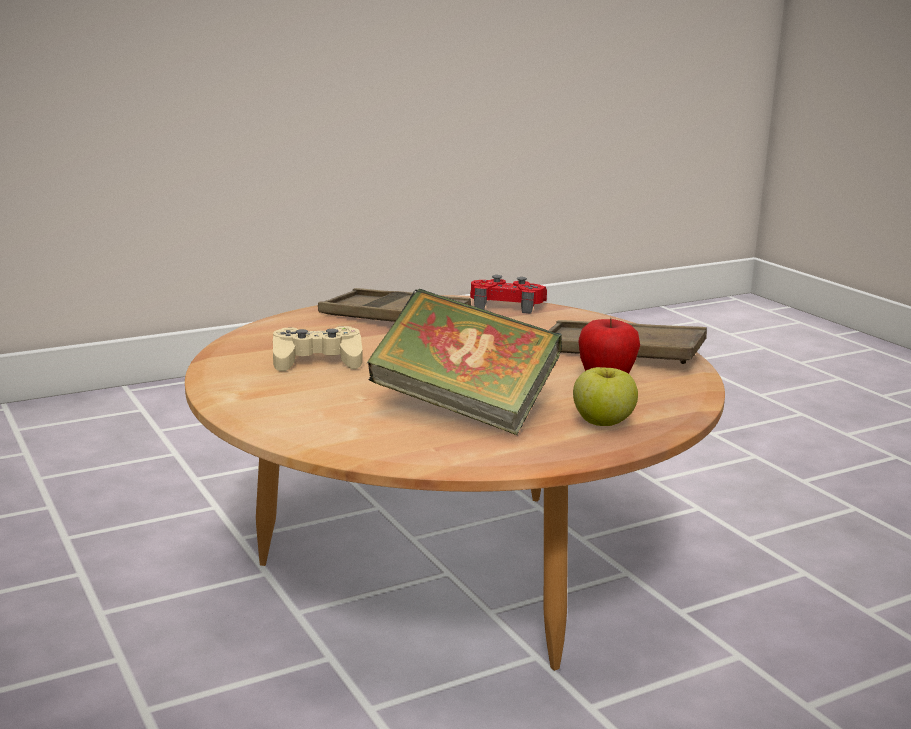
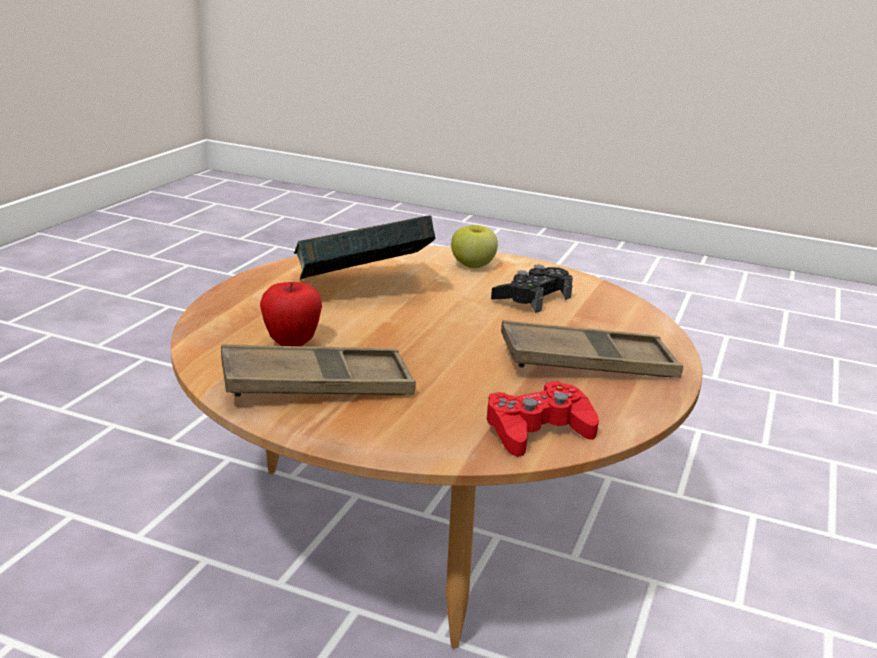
camera: 140 degrees right, 5 degrees up
(317, 360) = (532, 298): beige game controller -> black game controller
(603, 422) = (253, 303): apple -> apple (473, 265)

